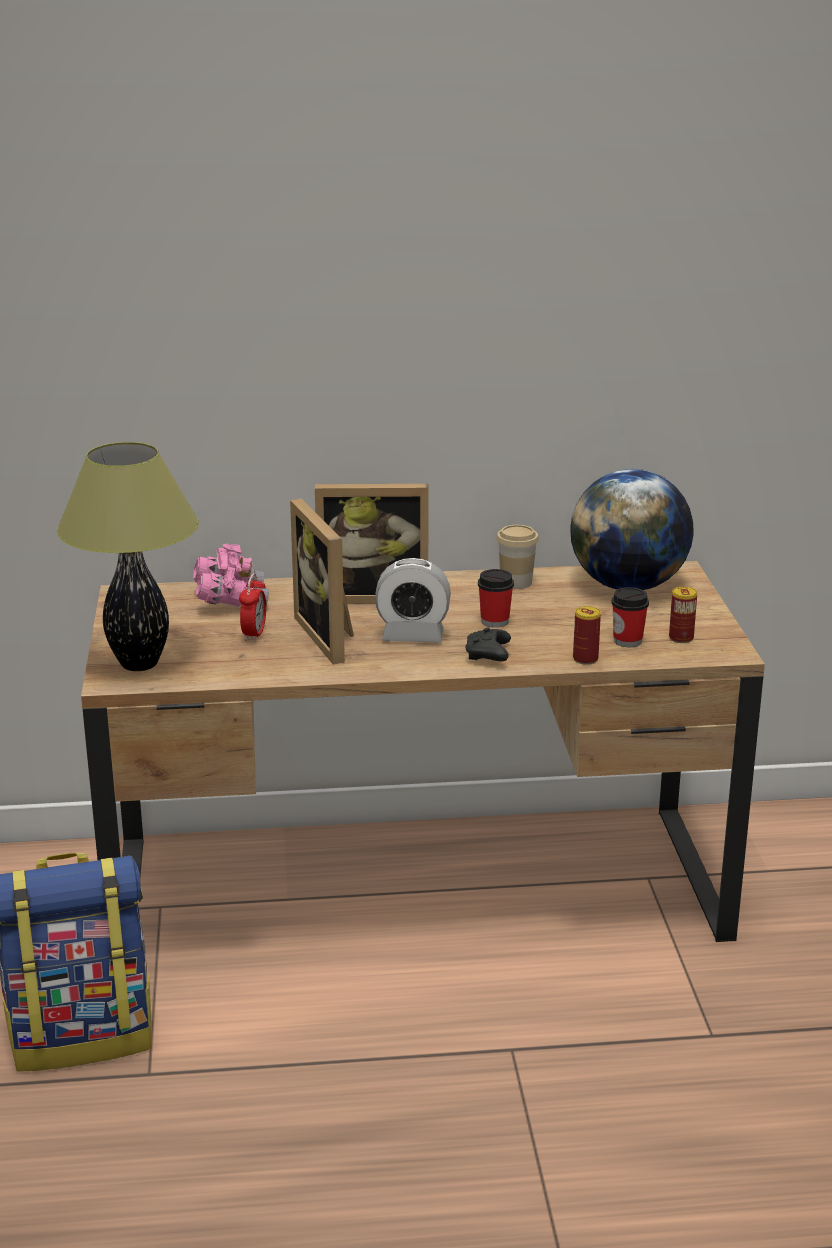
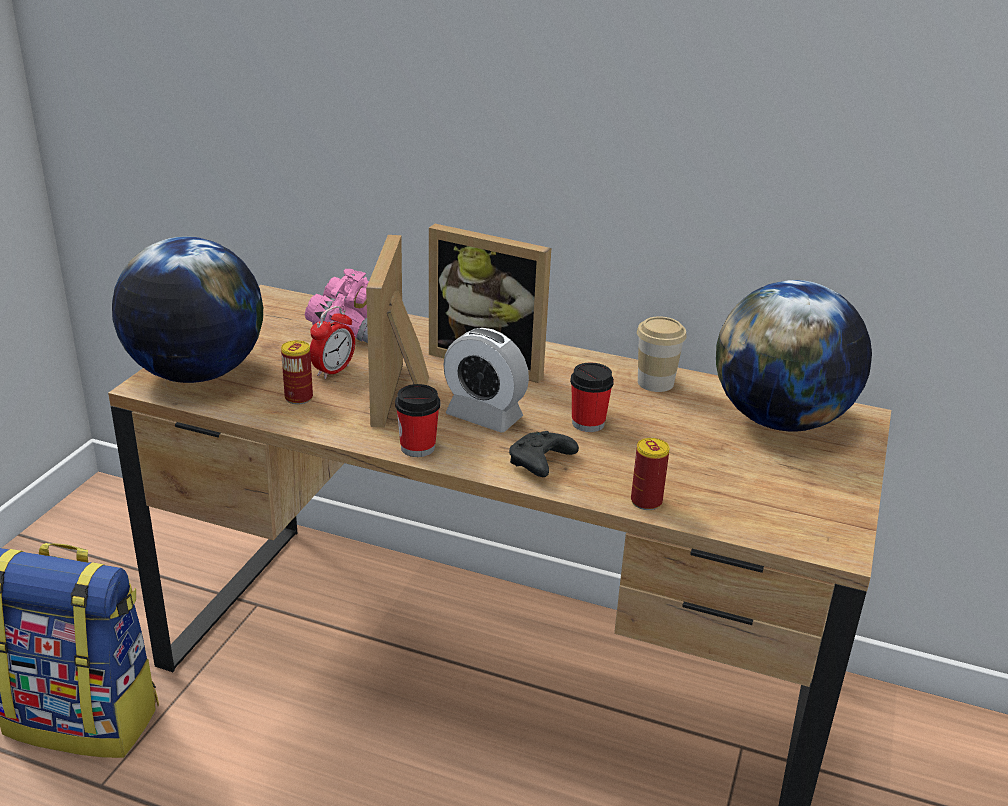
camera: 25 degrees right, 5 degrees up
(140, 664) = (196, 374): table lamp -> globe
(627, 641) = (718, 492): cup -> cup (417, 447)
(681, 638) = (788, 507): can -> can (298, 398)

